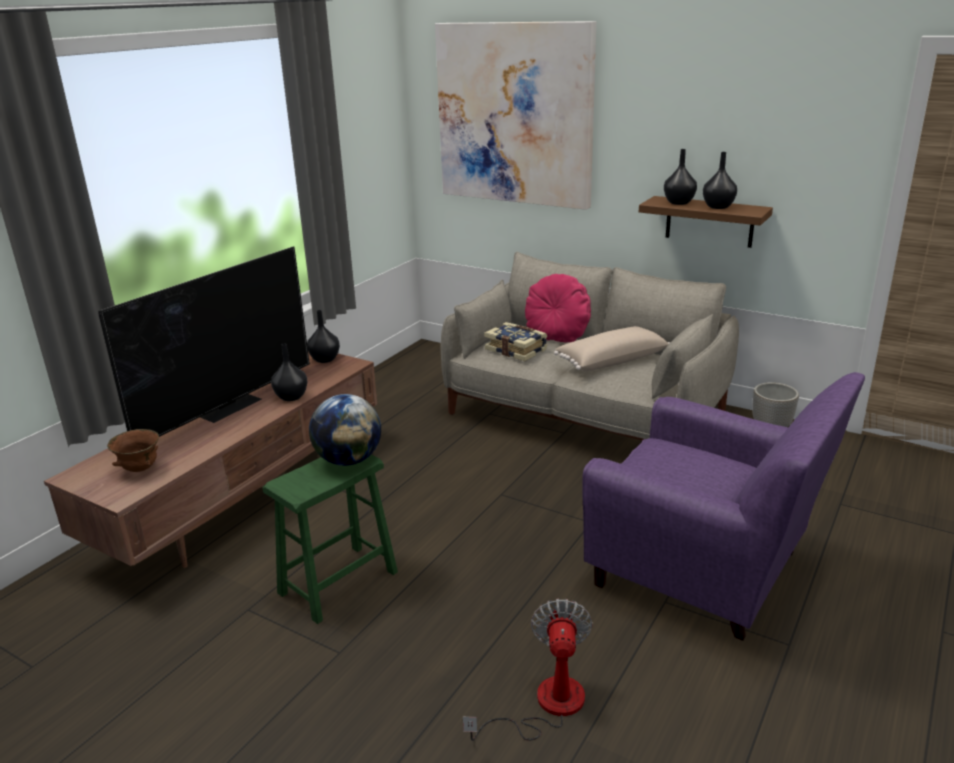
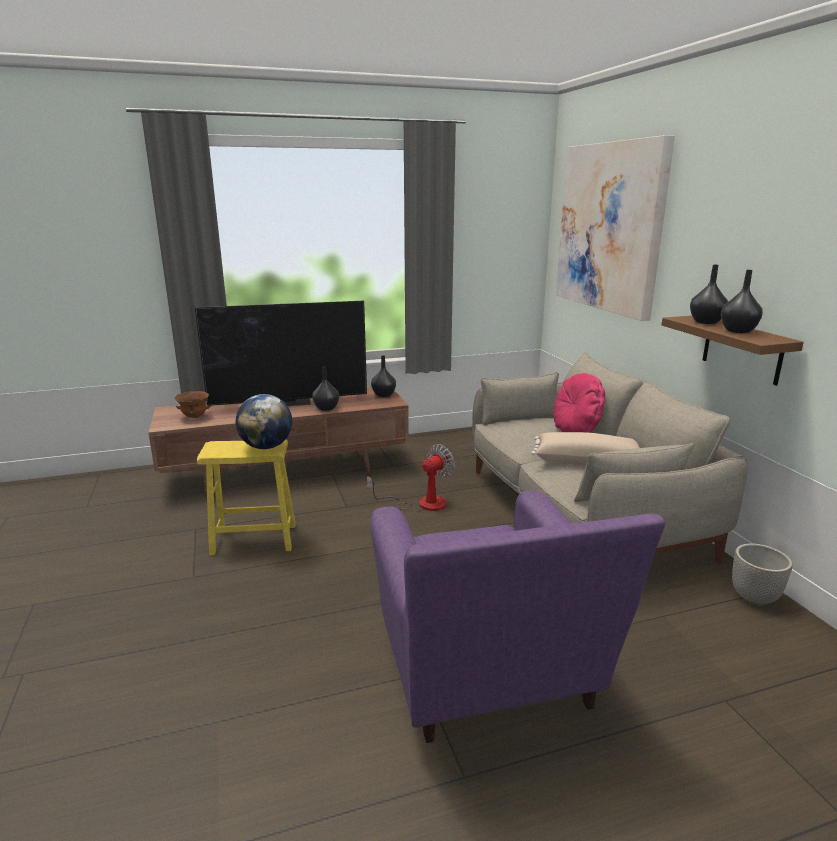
camera: 40 degrees right, 5 degrees down
(338, 582) = (254, 539): green stool -> yellow stool
(516, 350) = (524, 430): book -> none
(546, 705) = (232, 683): fan -> fan (422, 503)

